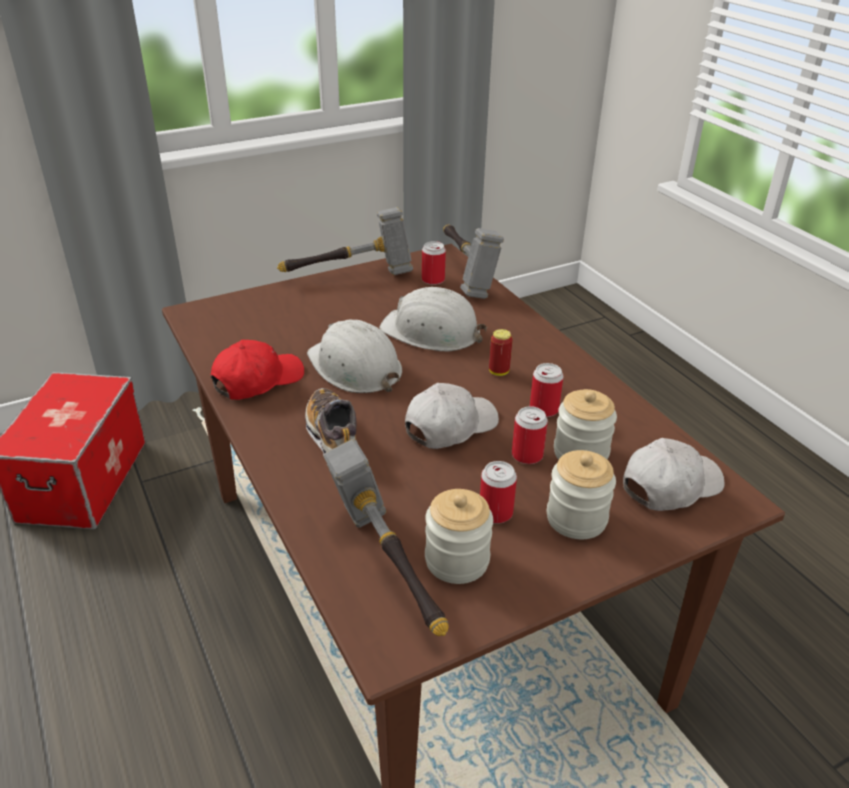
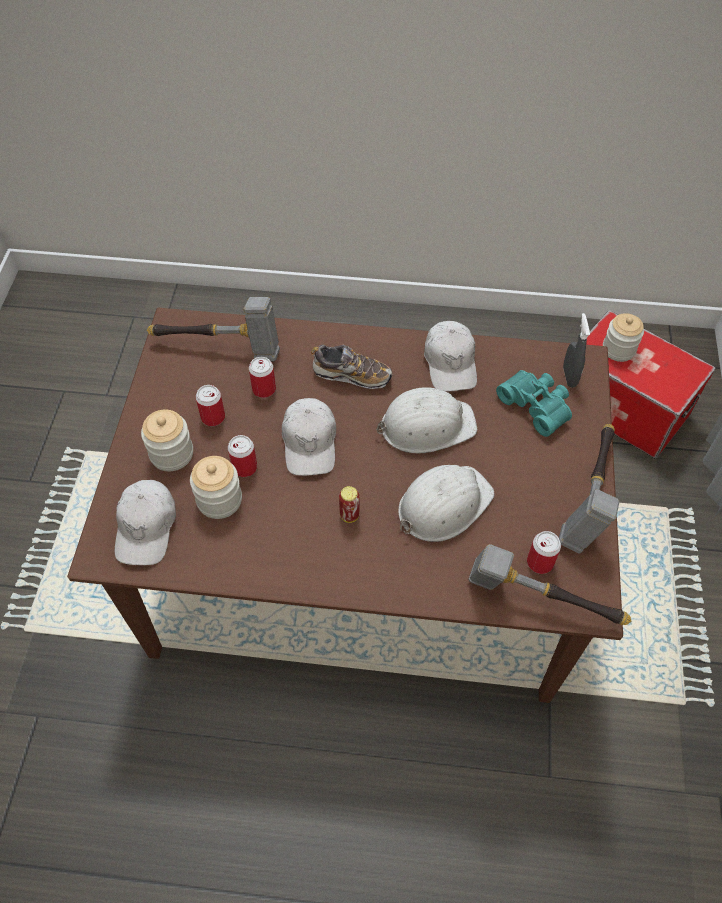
camera: 125 degrees right, 20 degrees up
(221, 314) = (569, 376): none -> grey spray bottle
(257, 380) = (450, 363): red cap -> white cap
(273, 320) = (537, 405): none -> turquoise binoculars
(457, 560) = (197, 378): jar -> jar (618, 349)
(544, 409) = (281, 512): can -> can (264, 389)

